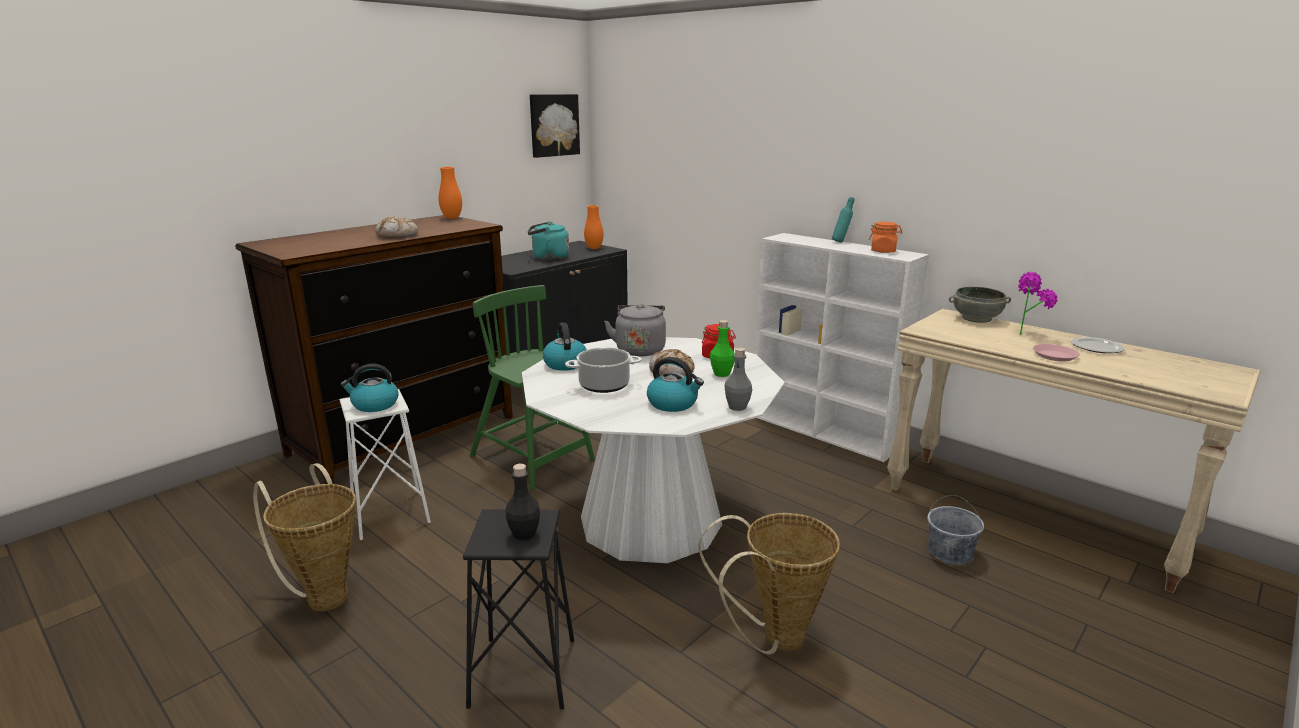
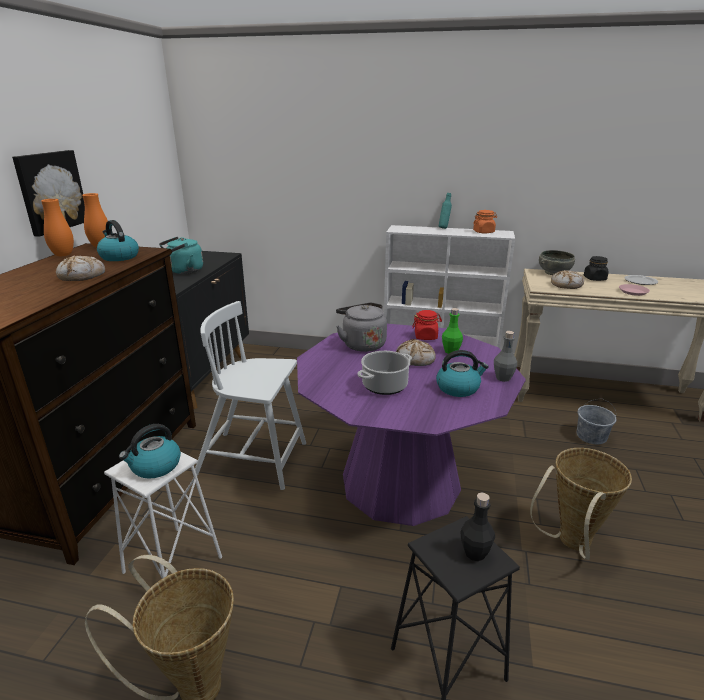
camera: 30 degrees left, 5 degrees up
(533, 459) = (254, 459): green chair -> white chair
(553, 125) = (151, 142): picture -> picture (50, 191)
(565, 364) = (323, 373): kettle -> kettle (119, 257)
(594, 248) = (211, 255): orange vase -> orange vase (63, 255)
(650, 520) = (400, 482): white dining table -> purple dining table
(965, 333) = (566, 285): none -> bread
(1026, 333) = (595, 279): potted plant -> black jar

